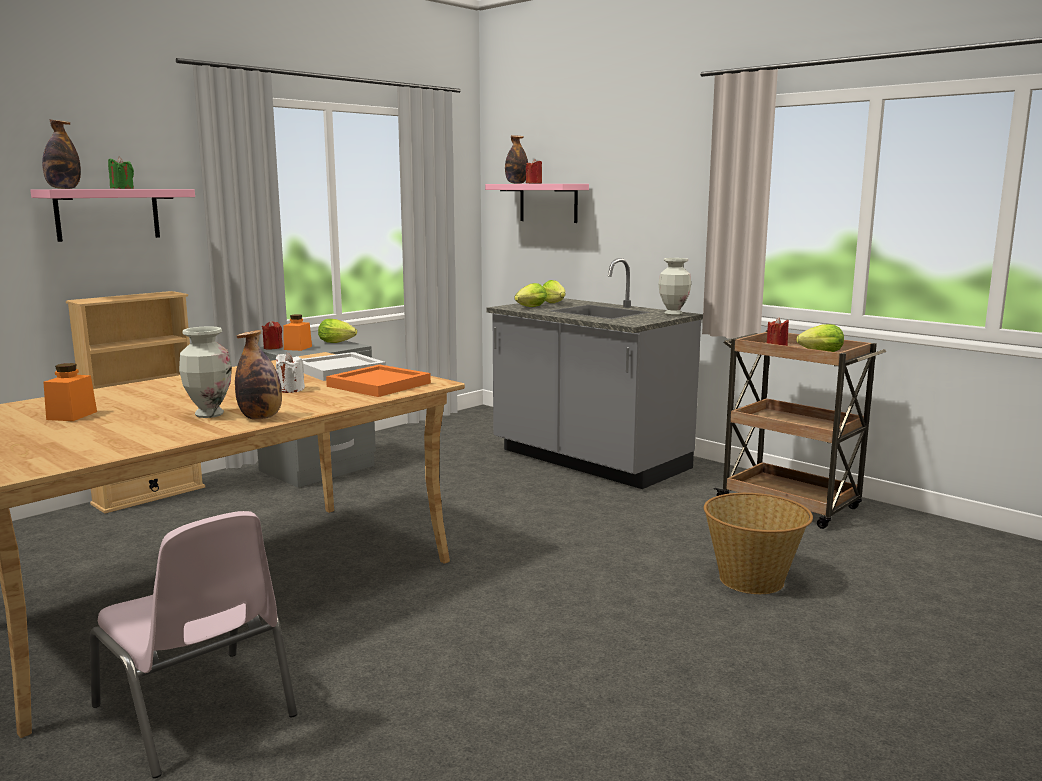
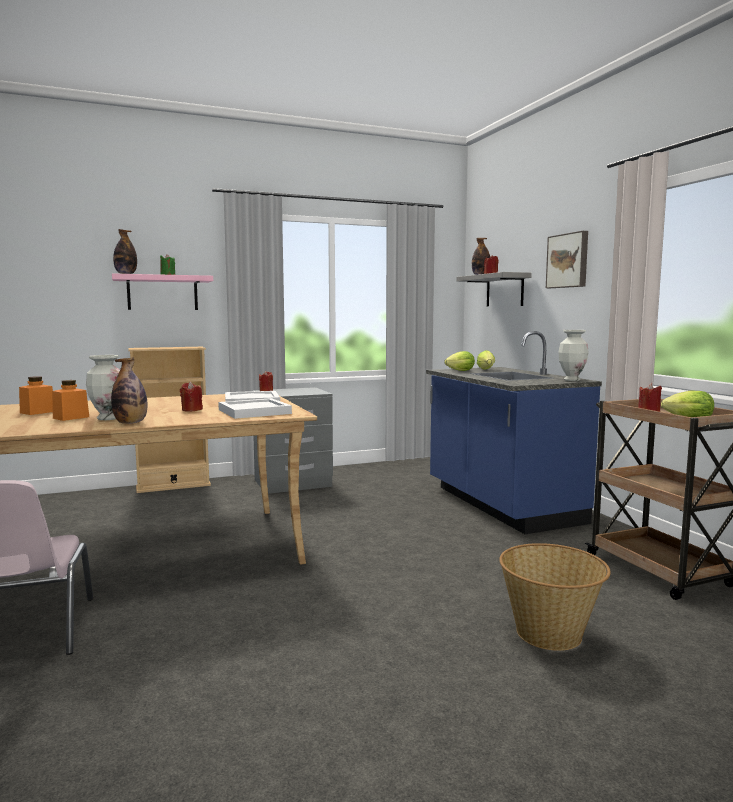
camera: 25 degrees right, 5 degrees down
(290, 390) = (191, 410): white candle -> red candle
(298, 348) = (281, 391): orange jar -> orange jar (71, 417)
(338, 343) = (314, 390): lettuce -> none
(380, 384) = (255, 412): orange tray -> white tray
(548, 203) = (504, 290): pink shelf -> grey shelf
(588, 460) = (501, 505): grey counter -> blue counter
(642, 174) = (568, 260): none -> picture

